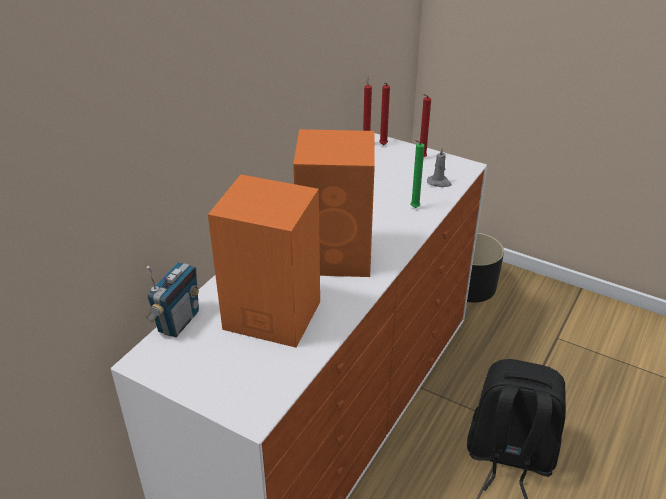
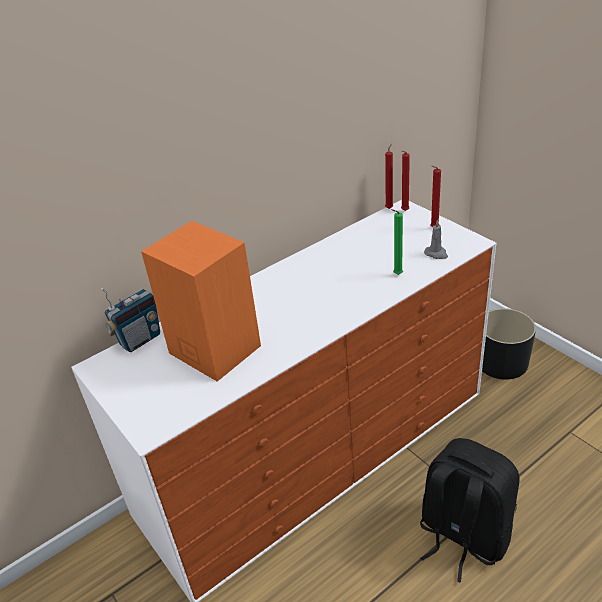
camera: 25 degrees right, 0 degrees up
(337, 256) = (300, 307): orange speaker -> none

